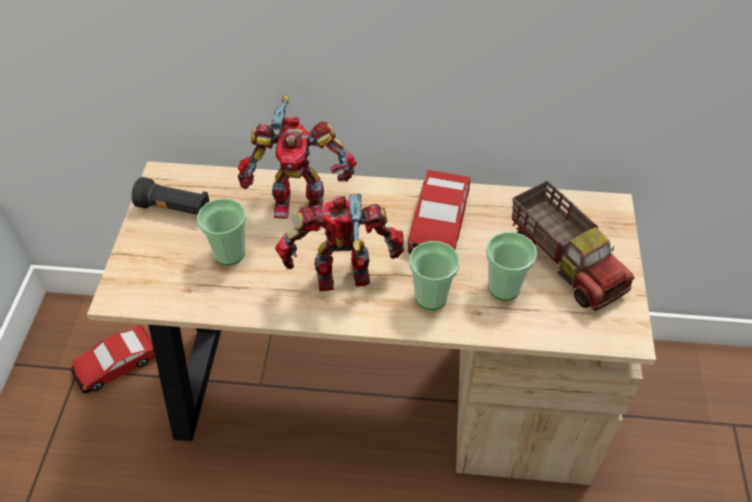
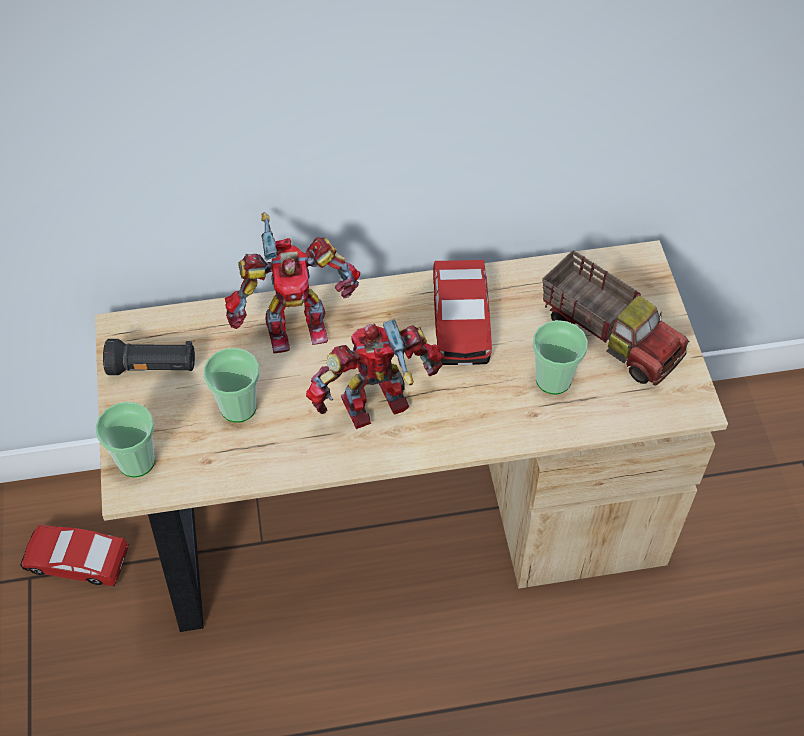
camera: 15 degrees left, 5 degrees up
(116, 364) = (76, 560): toy car -> toy car turned 60 degrees clockwise
(431, 296) = (479, 408): cup -> cup (136, 461)

